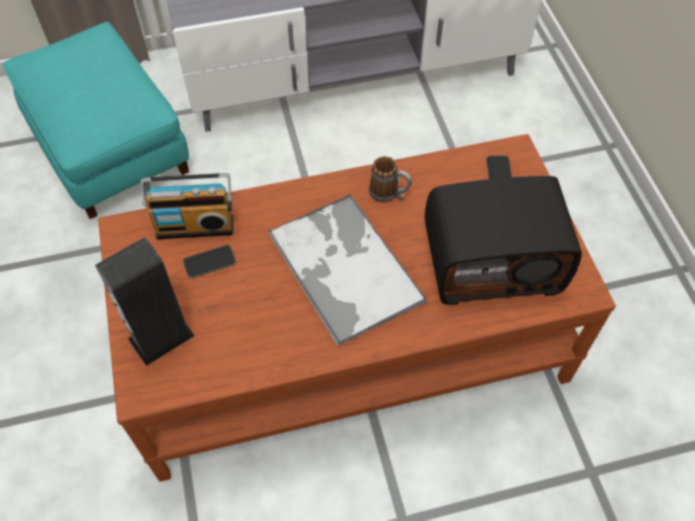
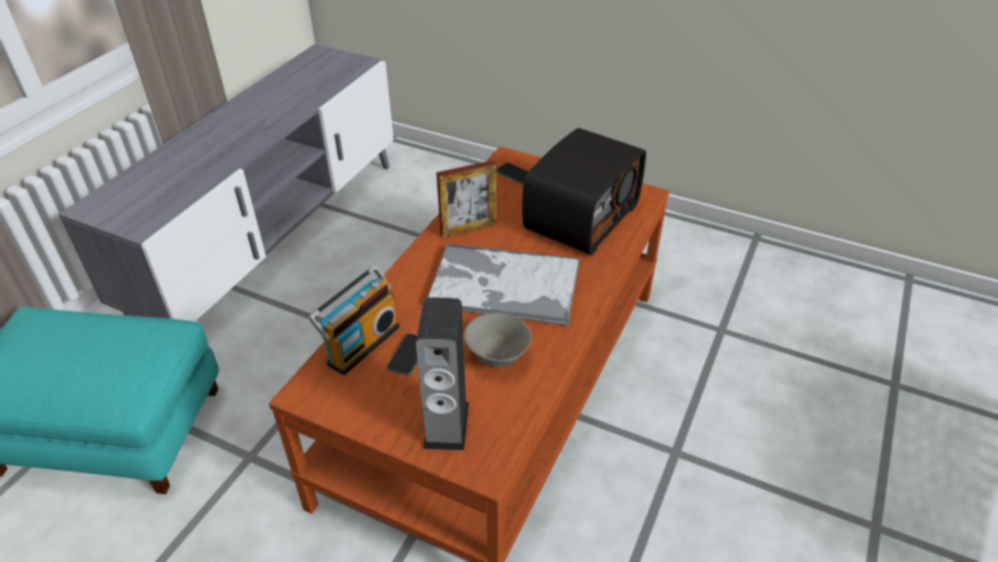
camera: 50 degrees left, 15 degrees down
(257, 322) = (498, 358): none -> grey bowl
(389, 194) = (468, 229): mug -> picture frame

